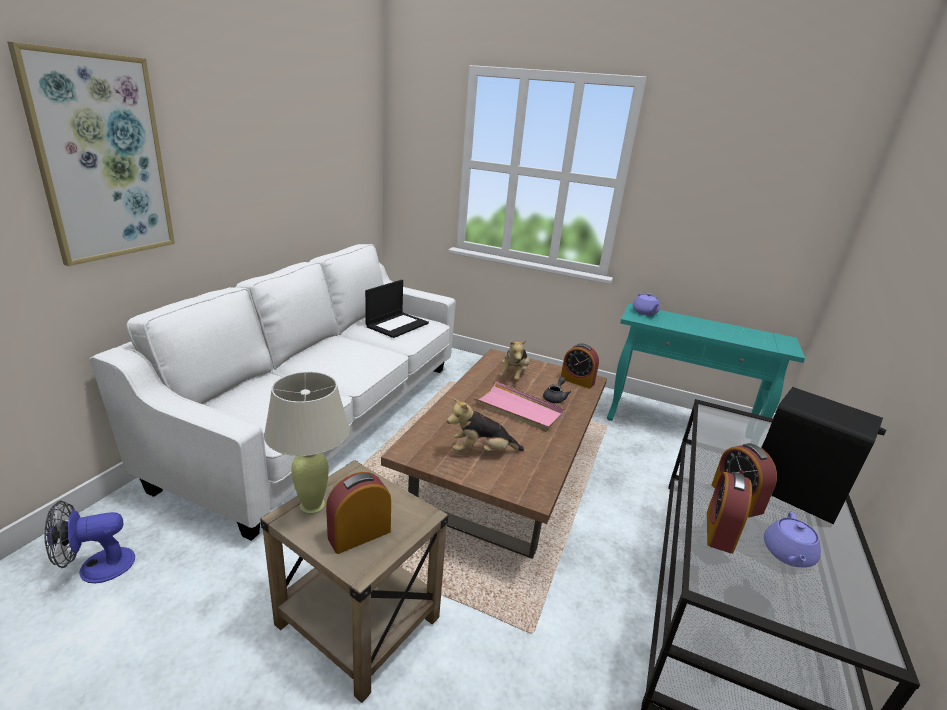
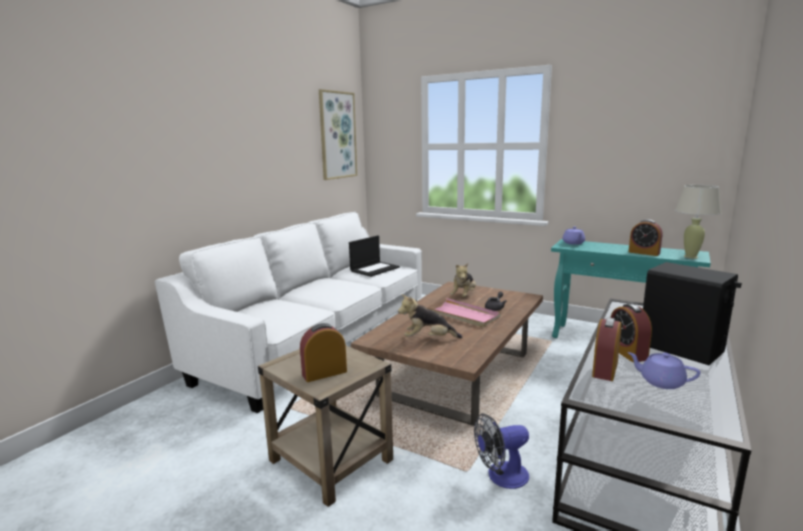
camera: 10 degrees right, 10 degrees down
(96, 567) = (150, 427): fan -> fan (501, 476)
(102, 159) = (169, 150): picture -> picture (337, 135)
(312, 505) = (294, 359): beige table lamp -> beige table lamp (690, 257)
(577, 381) = (516, 298): alarm clock -> alarm clock (644, 253)
(787, 554) = (660, 382): purple teapot -> purple teapot turned 90 degrees clockwise

